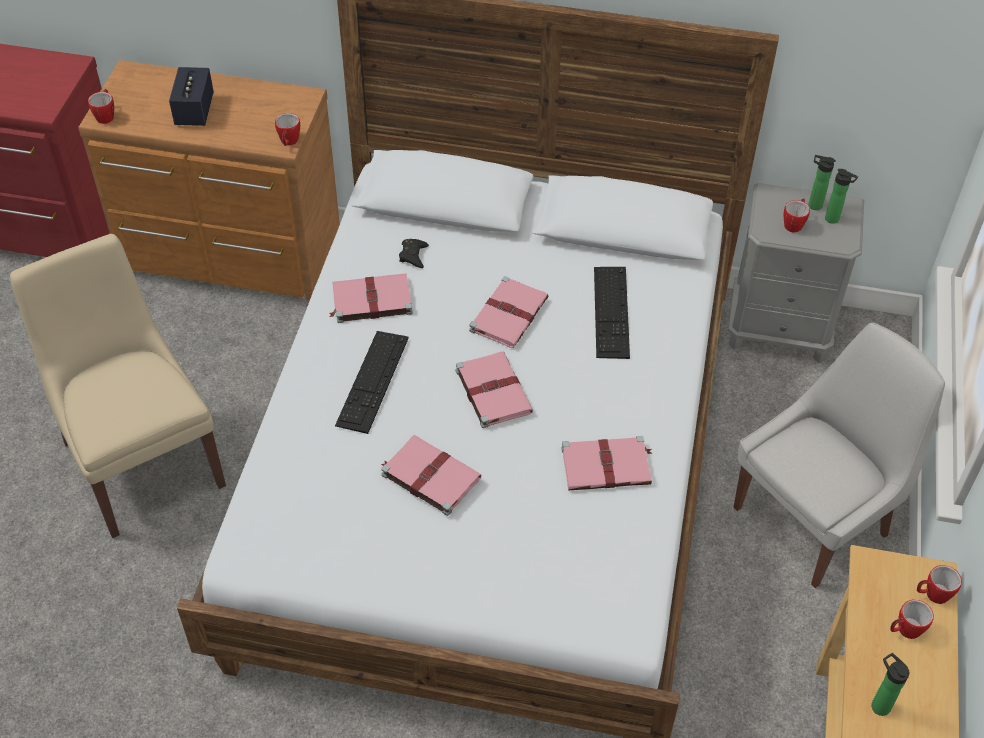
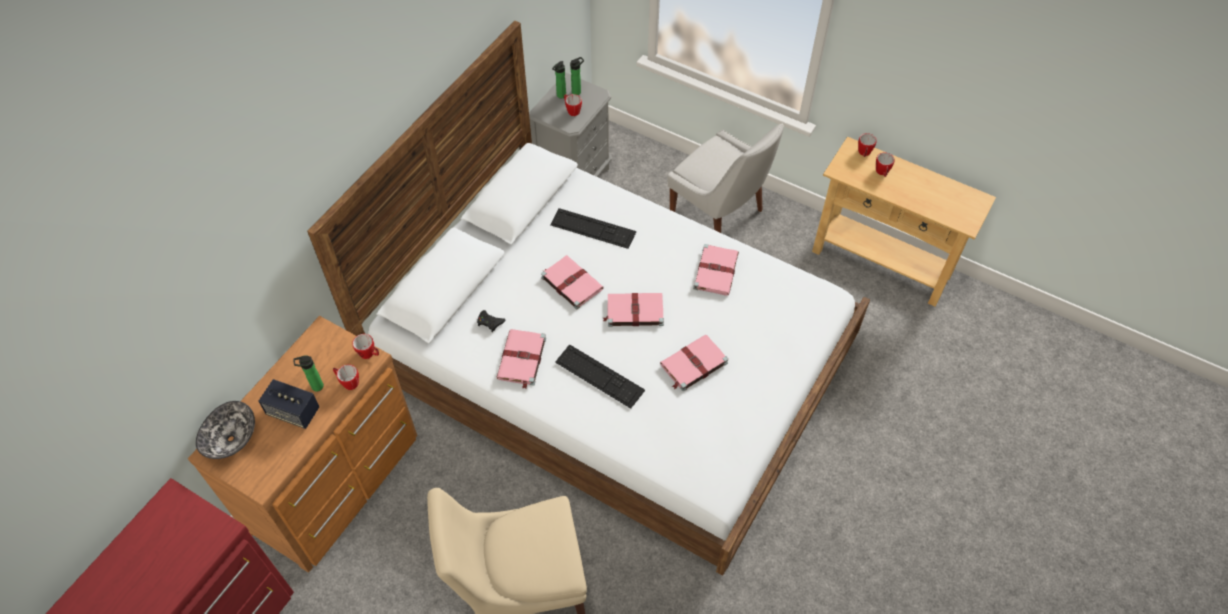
camera: 70 degrees left, 5 degrees up
(106, 115) = (260, 480): mug -> mug (348, 382)
(149, 79) = (230, 438): none -> bowl
(815, 519) = (719, 215): white chair -> white chair turned 150 degrees clockwise
(878, 704) = (922, 200): bottle -> bottle (315, 386)

